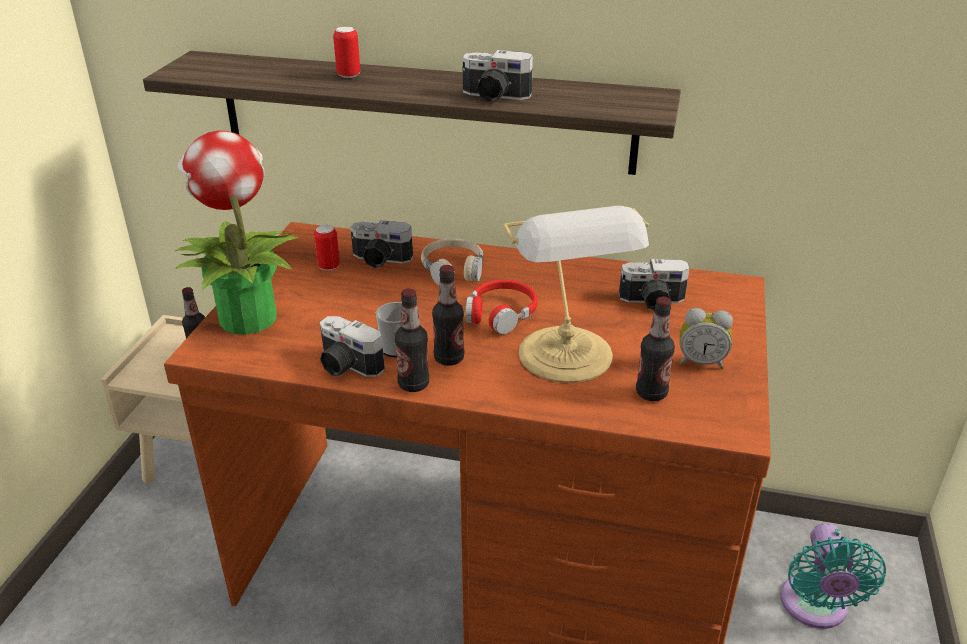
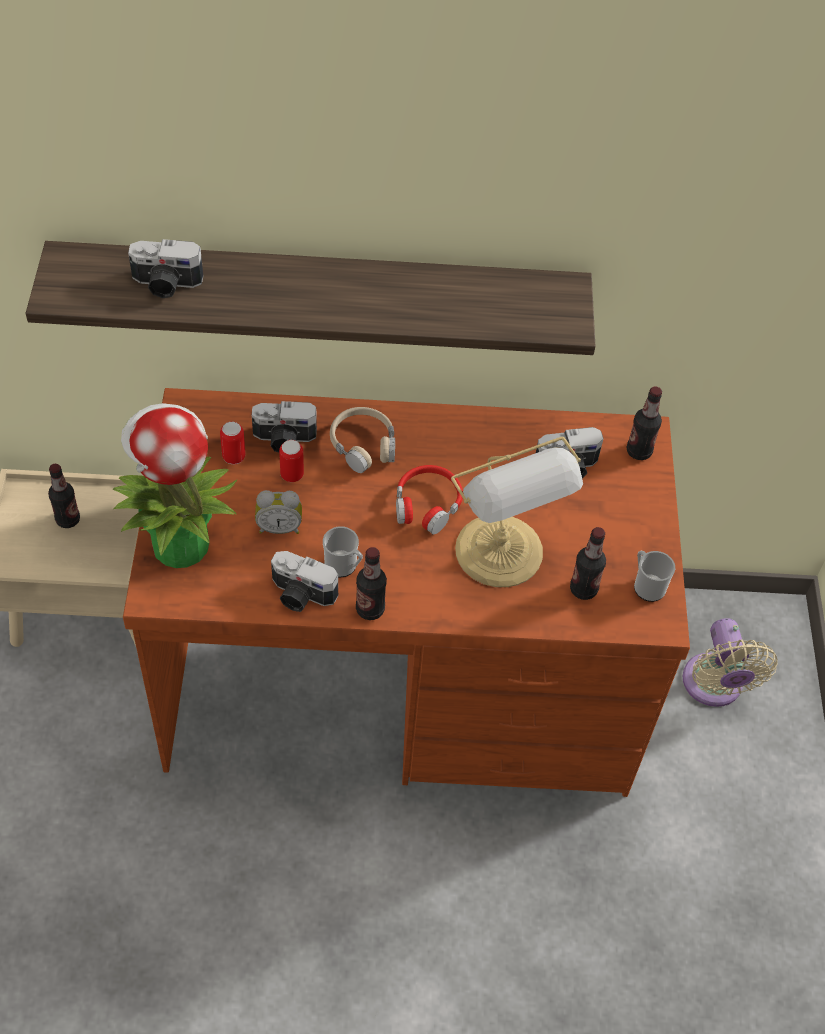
camera: 15 degrees left, 20 degrees up
(348, 75) = (247, 281): can -> can (292, 475)
(449, 358) = (393, 572): bottle -> bottle (639, 451)
(494, 97) = (412, 311): camera -> camera (166, 284)
(701, 362) = (622, 544): alarm clock -> alarm clock (279, 527)
(724, 398) = (647, 585): none -> mug
(814, 608) = (713, 687): turquoise fan -> beige fan

